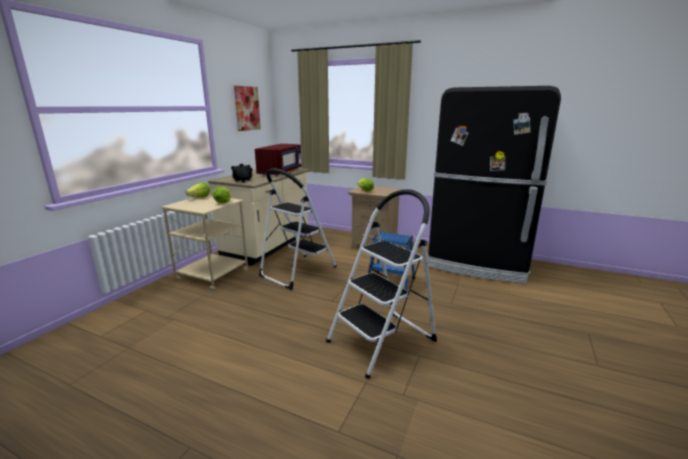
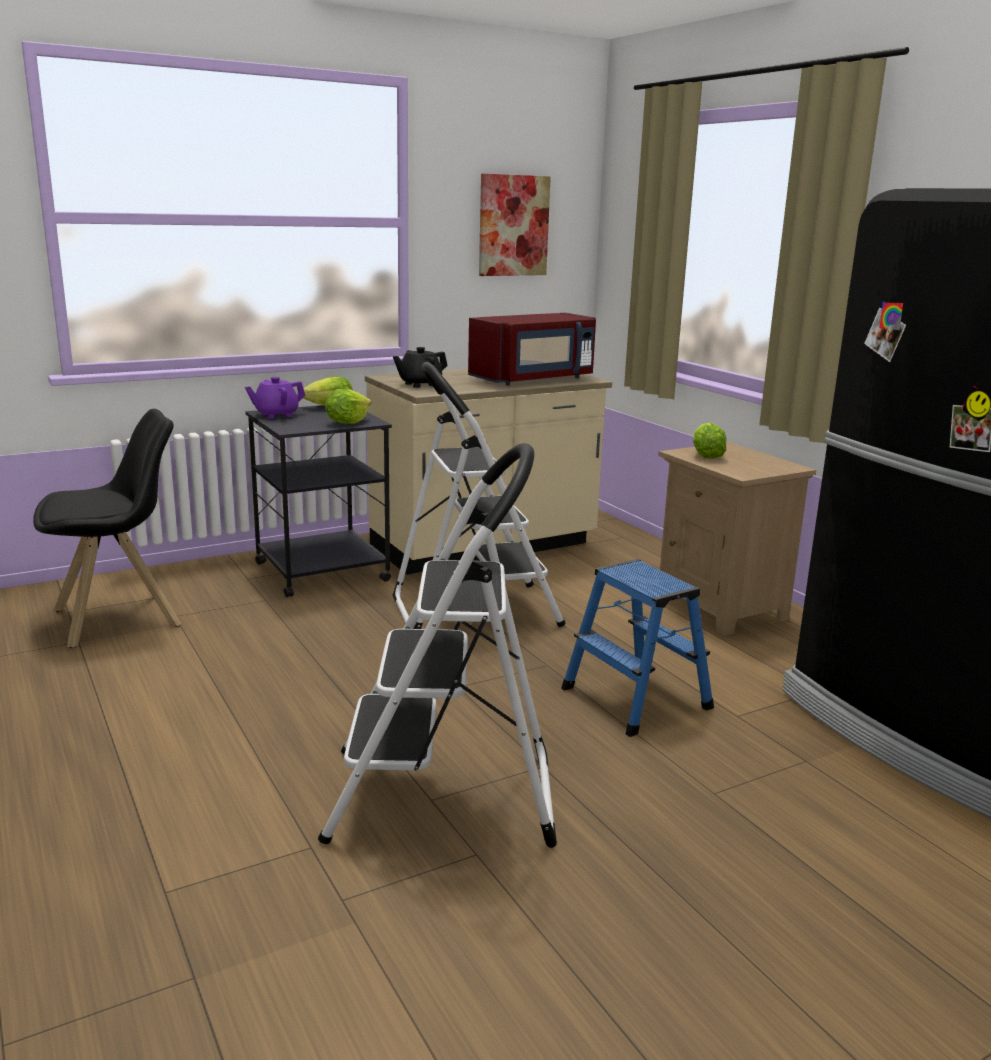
camera: 35 degrees right, 0 degrees up
(136, 328) = (118, 618): none -> black chair
(181, 205) = (276, 415): none -> purple teapot
(213, 274) = (324, 571): beige cart -> black cart

